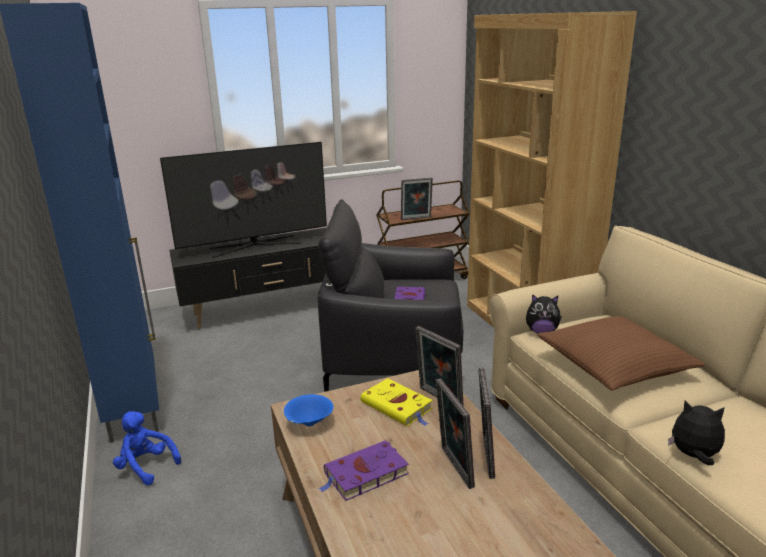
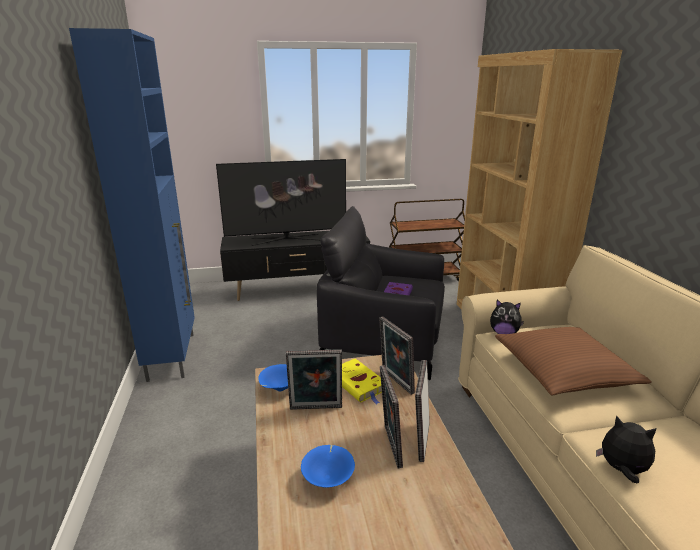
camera: 10 degrees right, 0 degrees up
(146, 466) = (166, 405): blue plush toy -> none
(364, 475) = (310, 441): purple book -> none
(398, 511) = (328, 478): none -> blue bowl
(416, 219) = (421, 228): picture frame -> picture frame (316, 409)

